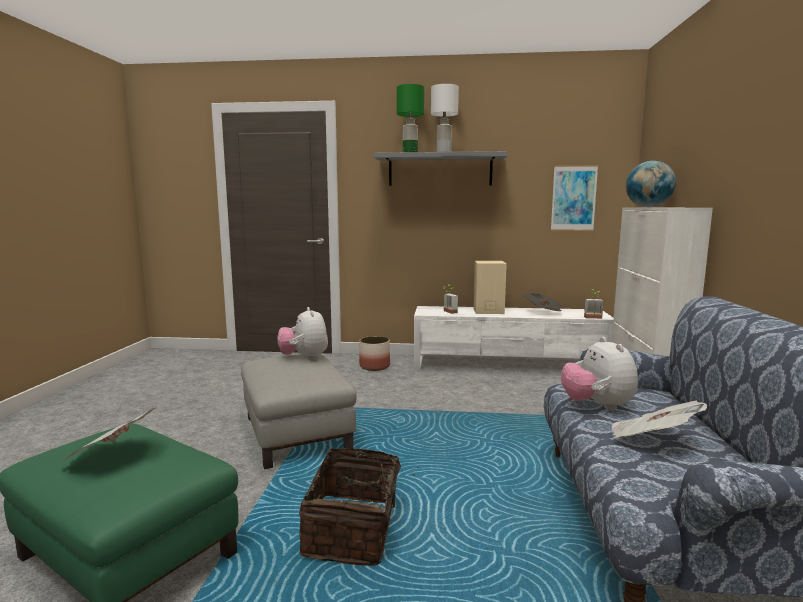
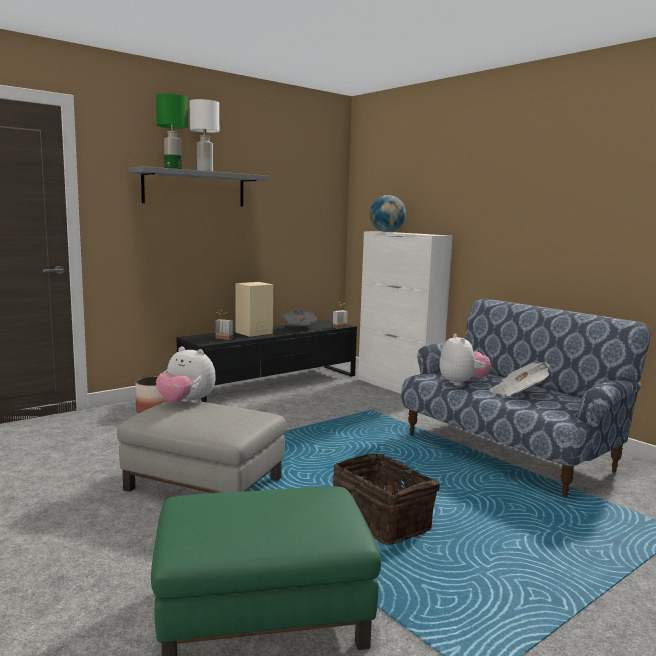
camera: 45 degrees left, 0 degrees up
(111, 456) = (259, 512): newspaper -> none
(509, 366) = (273, 383): white tv stand -> black tv stand
(573, 198) = (307, 220): picture -> none
(597, 406) = (462, 383): plush toy -> plush toy turned 135 degrees counterclockwise

